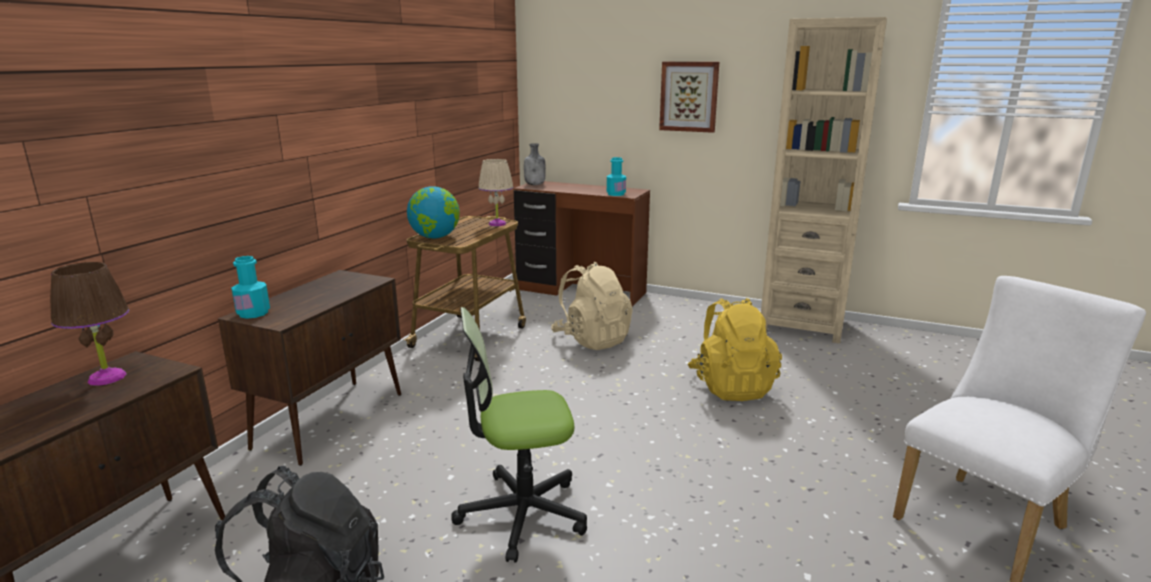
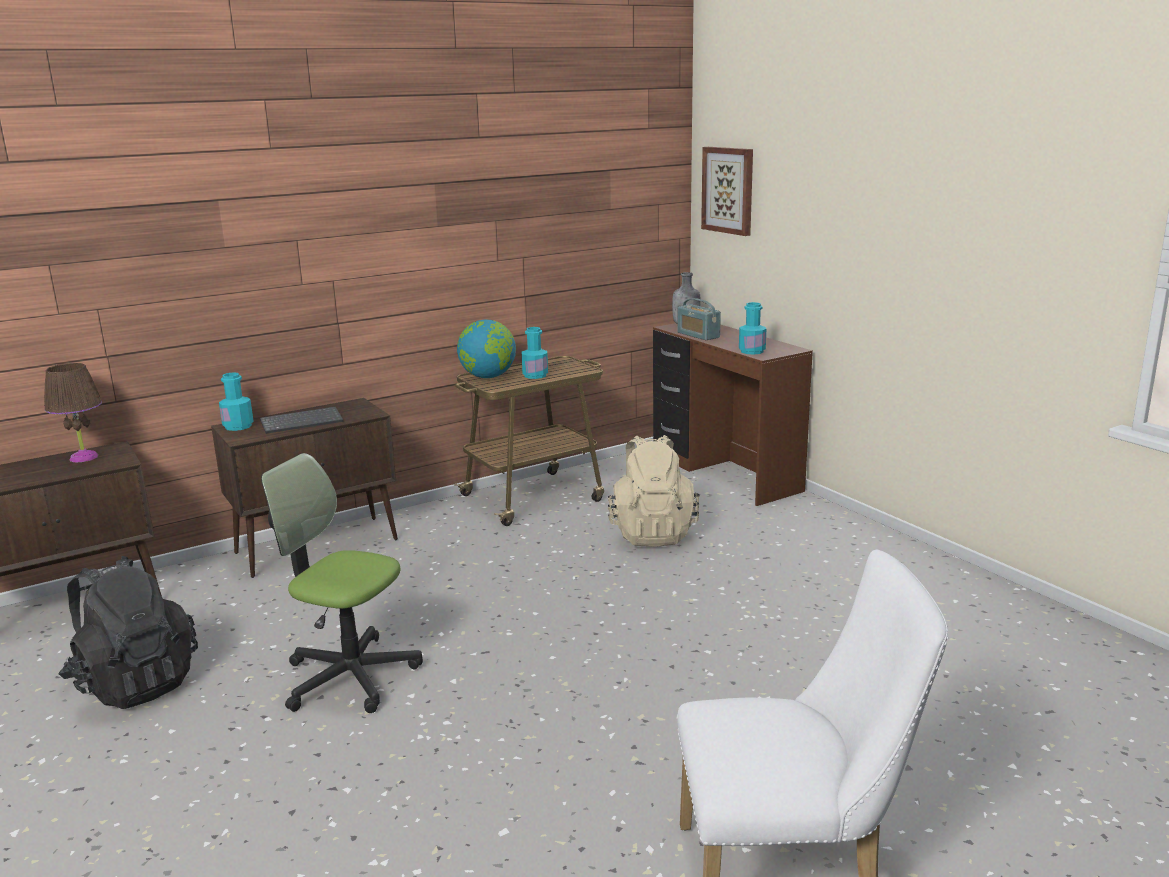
camera: 35 degrees right, 0 degrees up
(318, 297) = (302, 422): none -> keyboard
(472, 231) = (535, 375): none -> turquoise bottle
(497, 224) = (576, 370): beige table lamp -> none
(557, 189) = (698, 335): none -> radio
(689, 96) = (859, 227): picture -> picture (728, 190)
(731, 387) = (729, 630): yellow backpack -> none
(802, 325) = (956, 585): beige bookcase -> none

